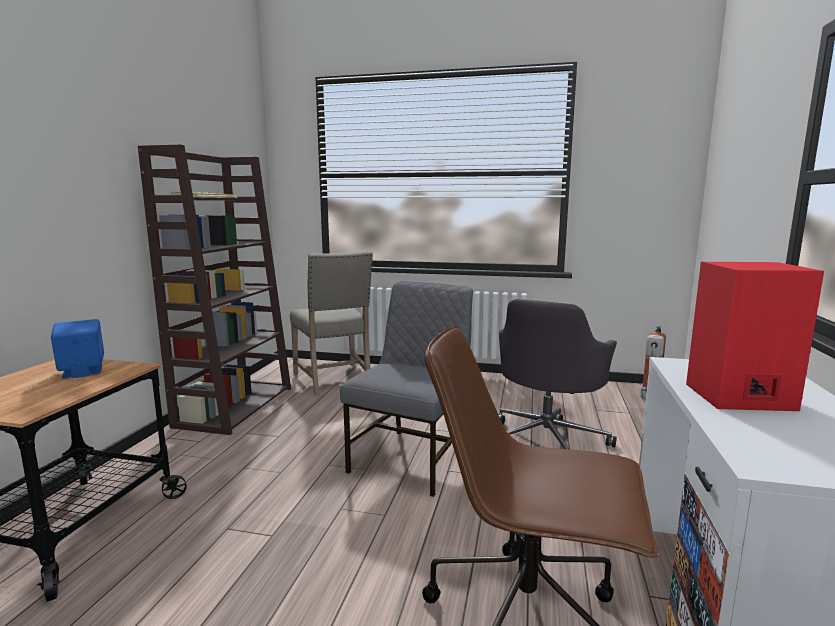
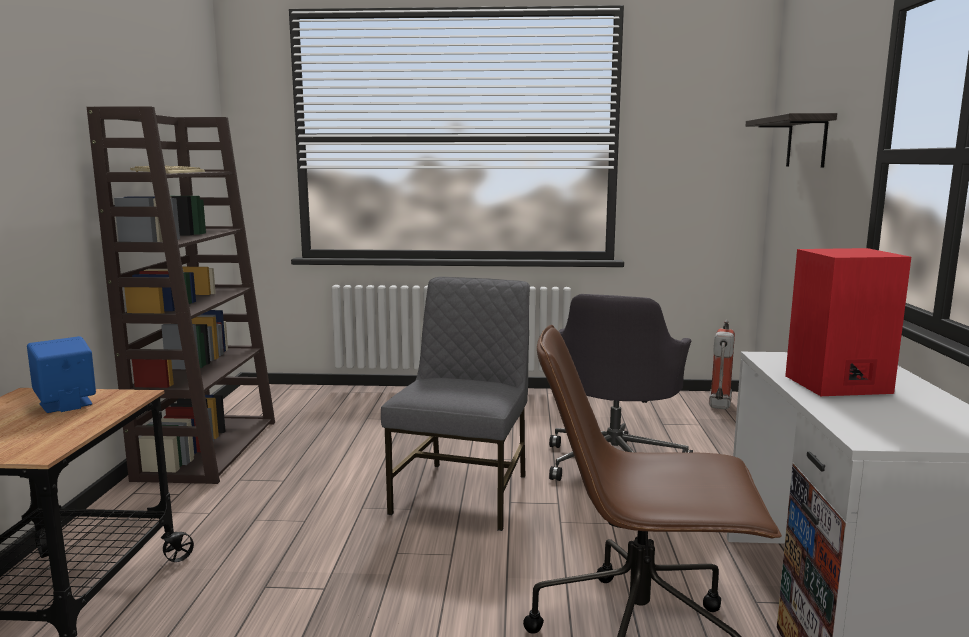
camera: 10 degrees left, 0 degrees up
(334, 380) = (329, 408): beige chair -> none
(735, 171) = (806, 142): none -> shelf

